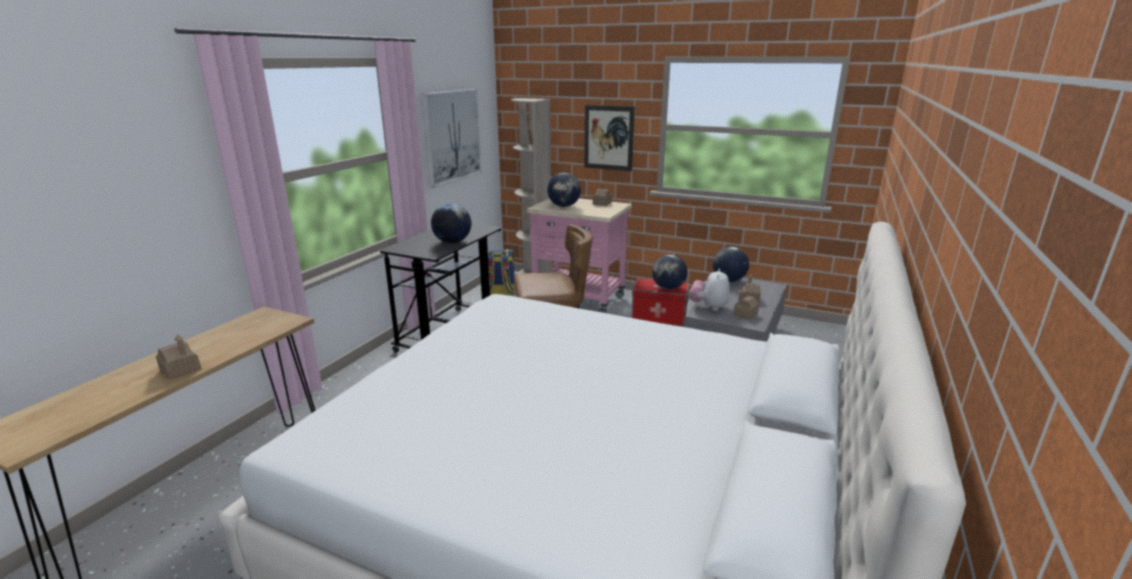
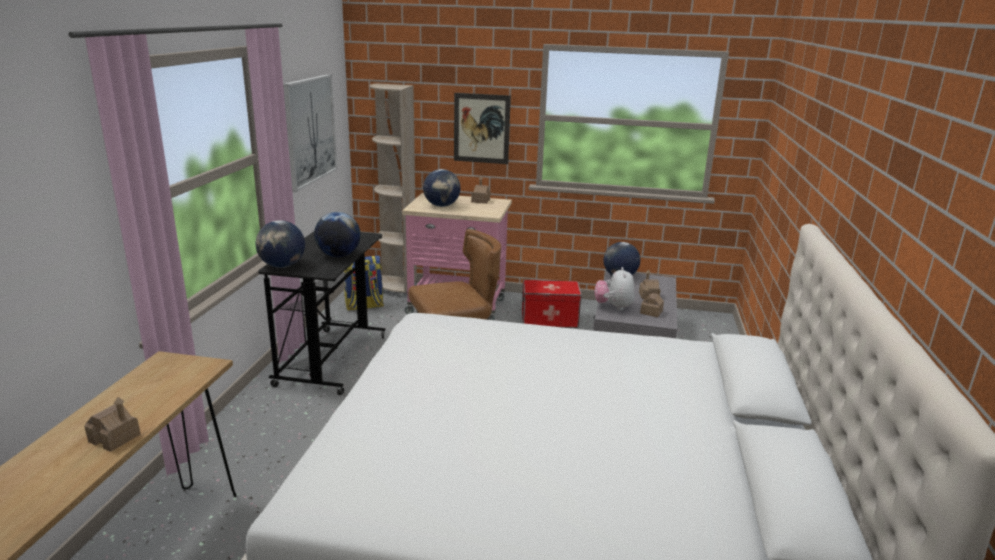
camera: 15 degrees left, 0 degrees up
(668, 288) = (560, 288): globe -> globe (282, 266)

